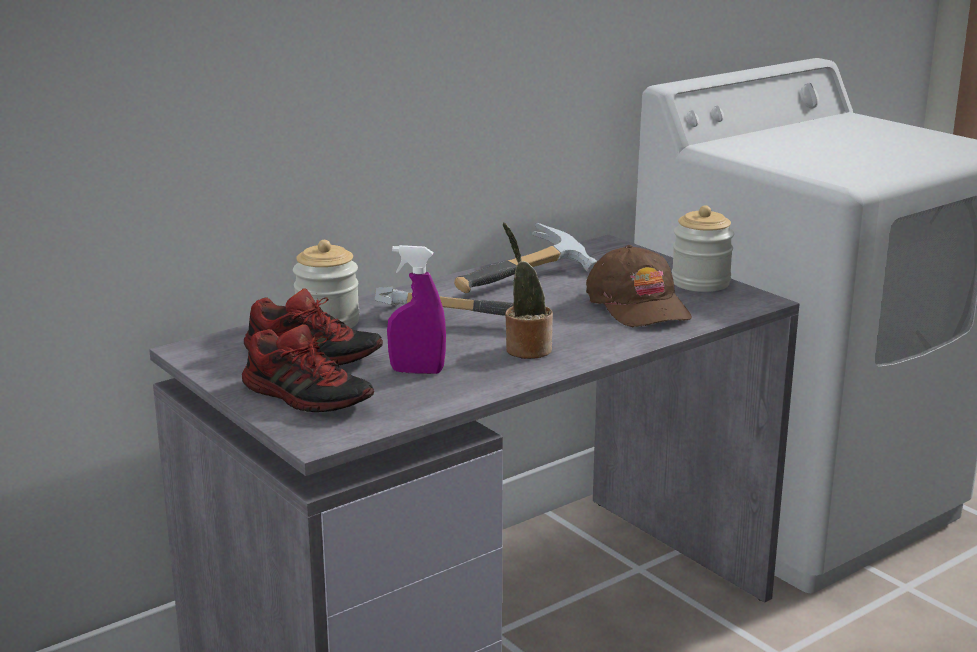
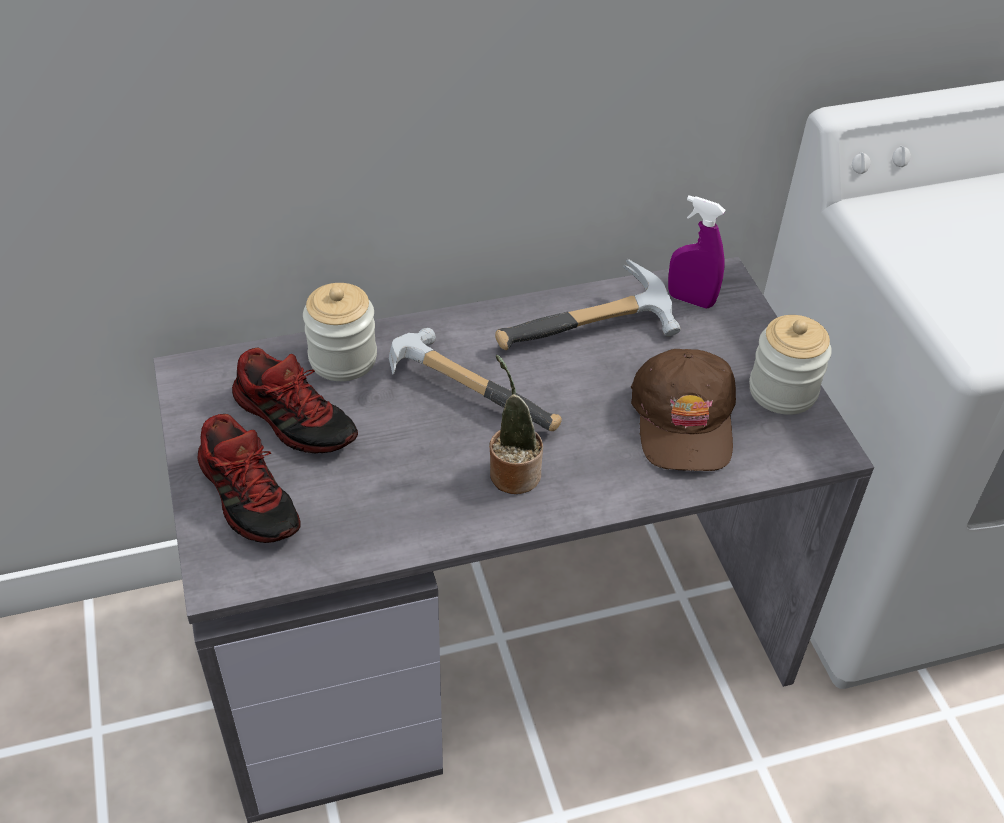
camera: 20 degrees right, 25 degrees up
(417, 371) = (380, 481): purple spray bottle -> purple spray bottle (690, 300)

